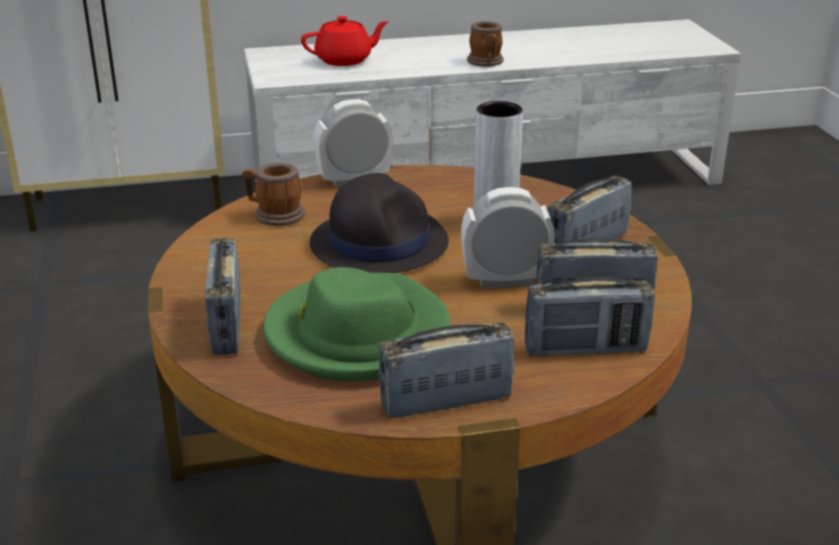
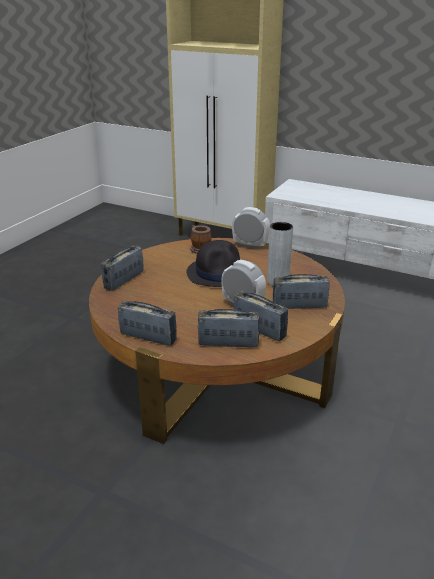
camera: 40 degrees right, 0 degrees up
(345, 60) = (322, 194): red teapot -> none
(356, 333) = (158, 301): green hat -> none
(486, 62) = (387, 212): mug -> none
(585, 349) = (228, 343): radio -> radio turned 150 degrees clockwise

